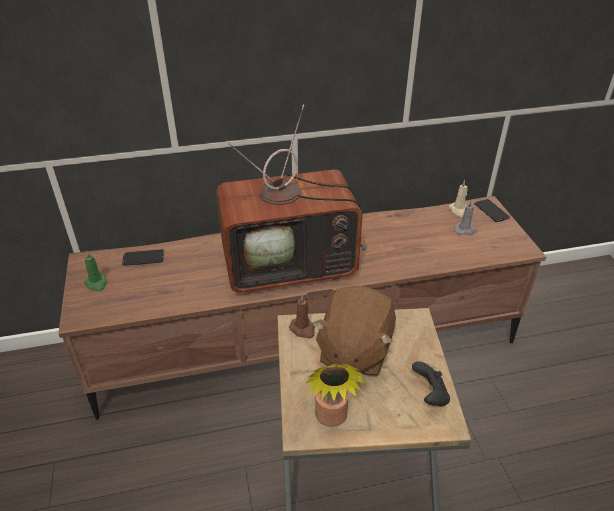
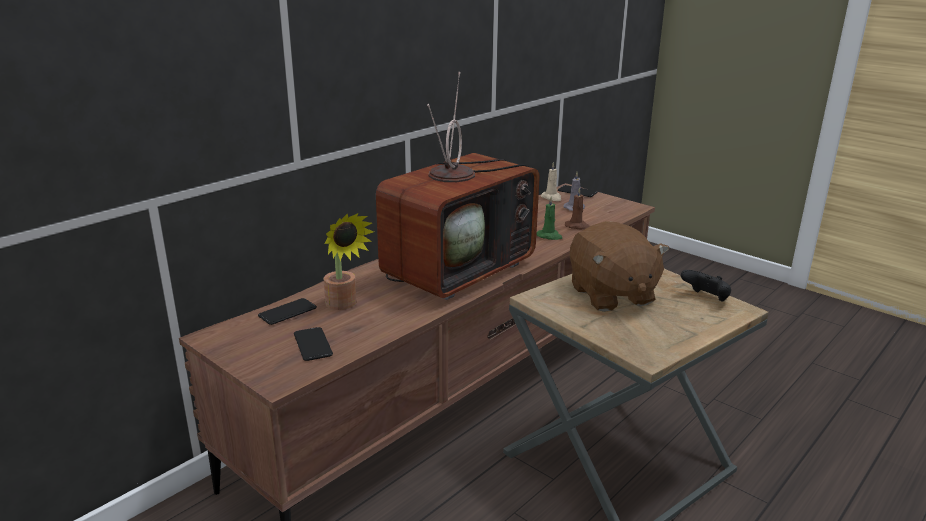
camera: 35 degrees left, 15 degrees down
(97, 283) = (259, 348): green candle -> green candle (549, 236)
(127, 295) = (313, 345): none -> phone
(303, 329) = (548, 297): brown candle -> brown candle (577, 226)
(331, 419) = (659, 340): potted plant -> potted plant (344, 305)

